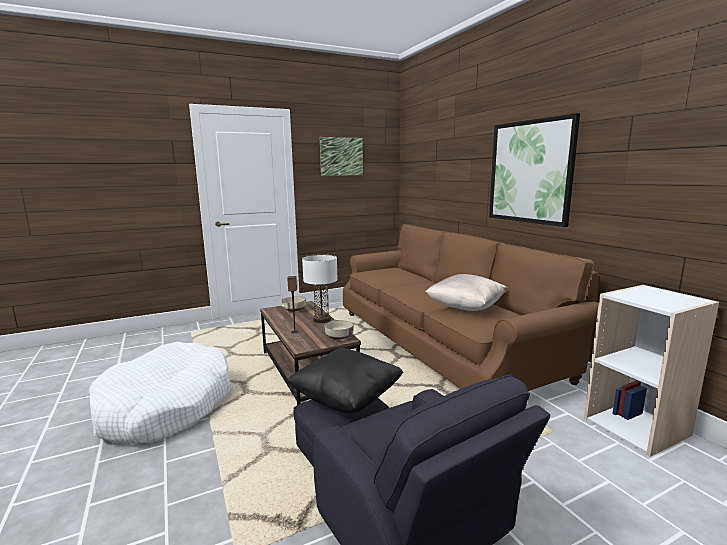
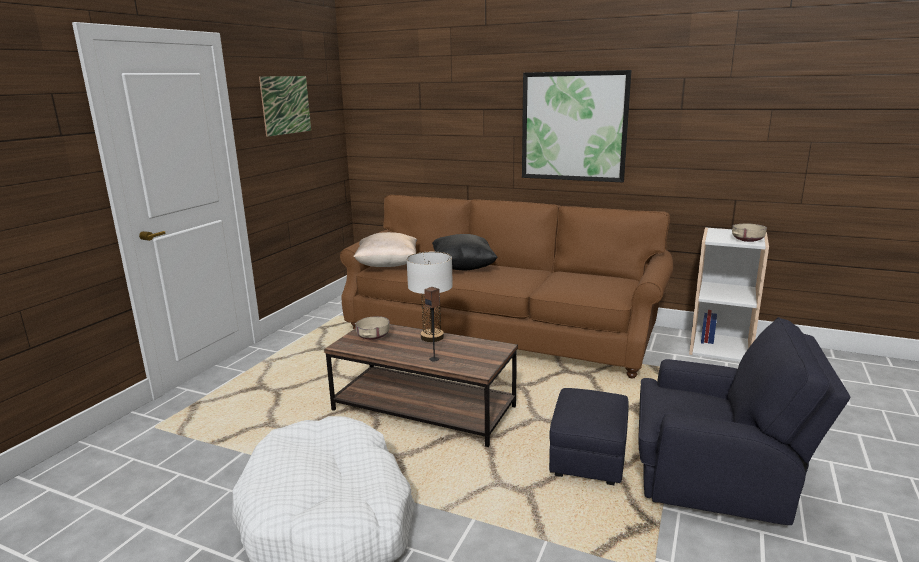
camera: 40 degrees left, 5 degrees up
(339, 337) = (491, 348): beige bowl -> beige bowl (748, 240)
(346, 399) = (588, 401): black pillow -> black pillow (463, 267)
(465, 308) = (565, 282): beige pillow -> beige pillow (387, 265)

